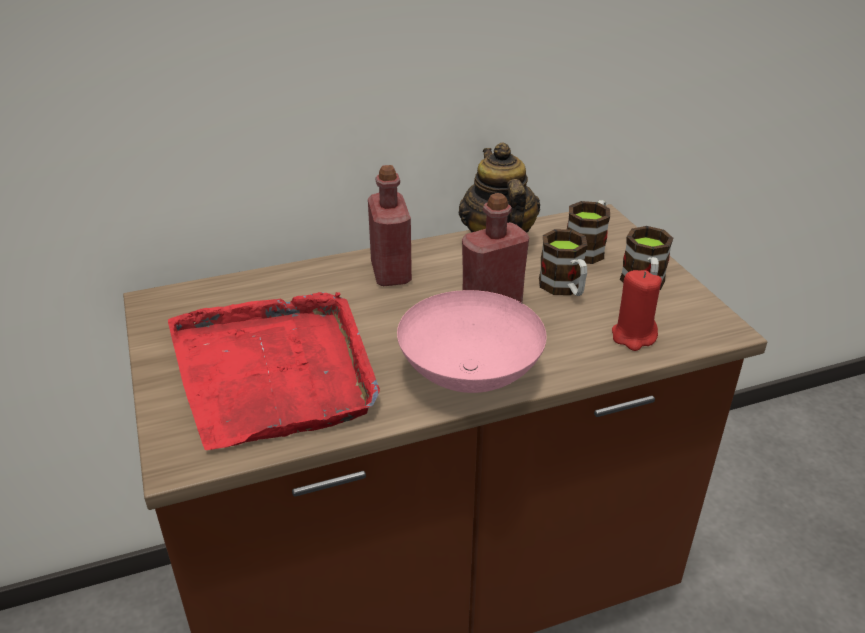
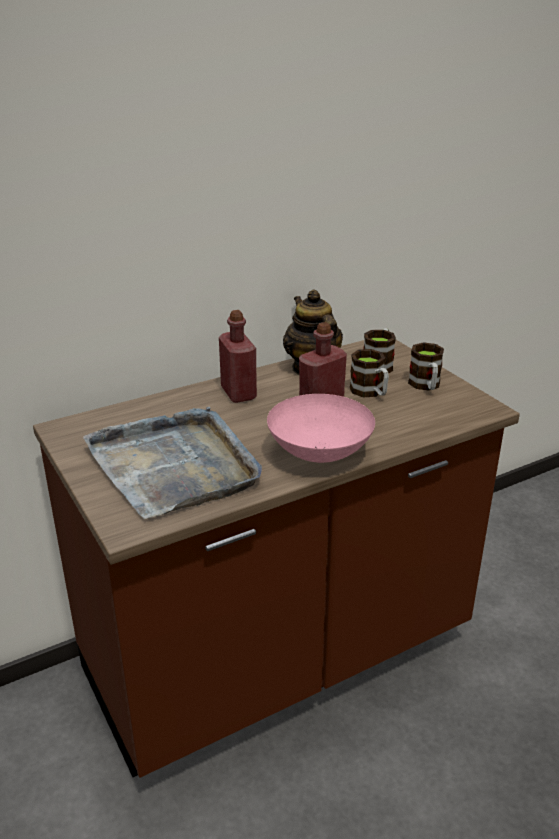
camera: 10 degrees left, 5 degrees down
(275, 371) = (175, 465): red tray -> grey tray
(633, 336) = (428, 418): red candle -> none

